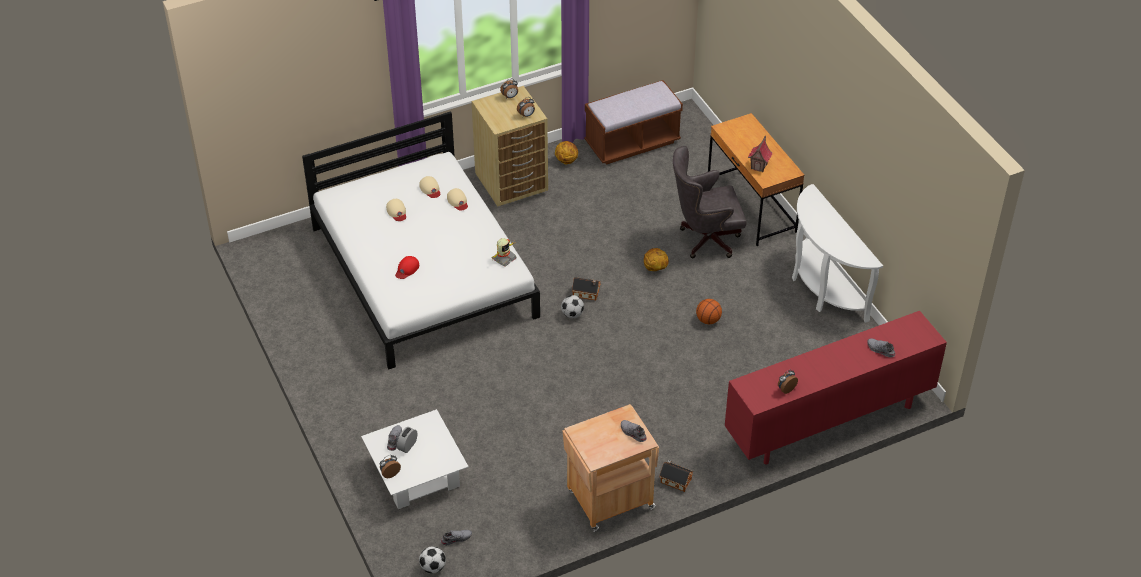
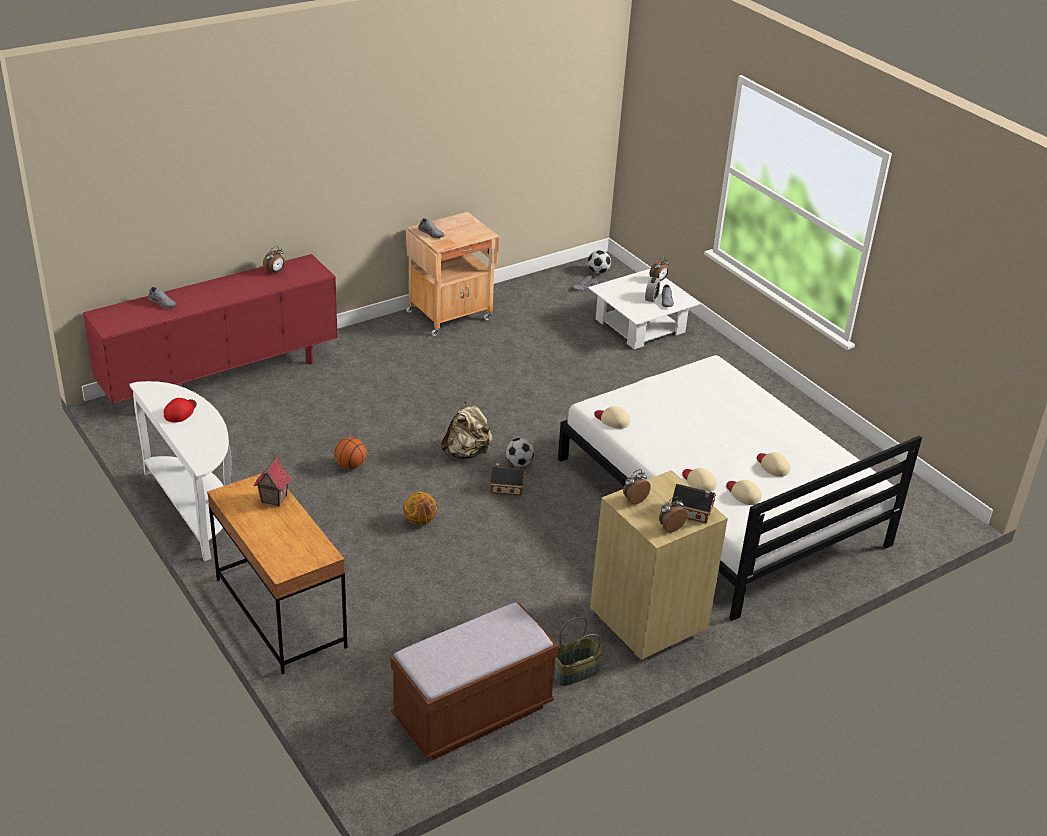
camera: 170 degrees right, 10 degrees down
(407, 269) = (724, 403): red cap -> red cap (180, 411)
(504, 258) = (612, 419): toy robot -> beige cap
(566, 160) = (575, 673): basketball -> basket
(613, 327) = (466, 453): none -> beige backpack
(675, 480) = (387, 330): toy house -> toy house (693, 512)
(705, 241) = (352, 560): grey office chair -> none

